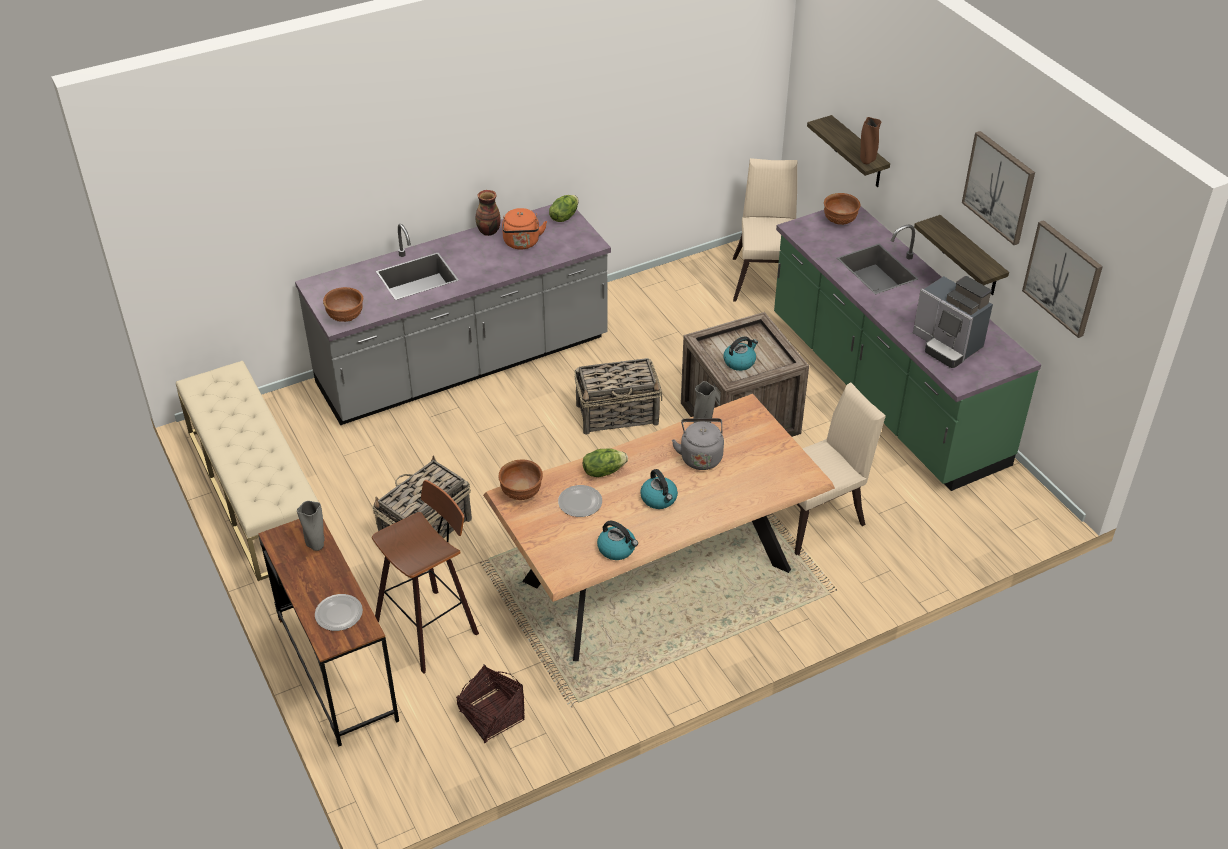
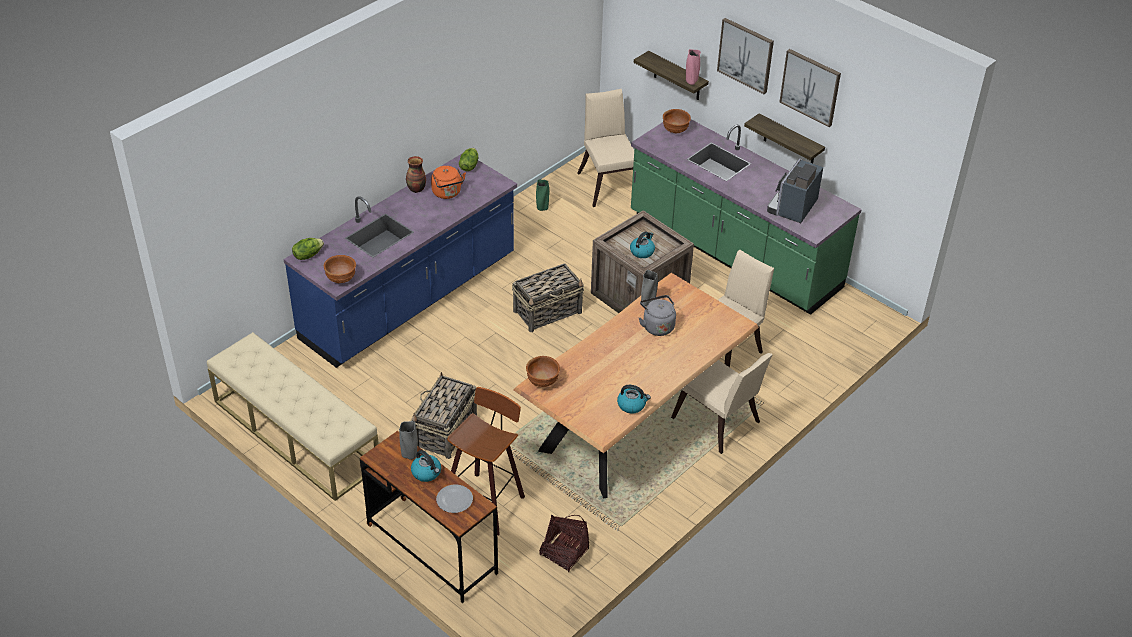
camera: 20 degrees left, 0 degrees up
(464, 364) = (410, 298): grey counter -> blue counter
(580, 502) = (588, 378): plate -> none
(603, 471) = (593, 352): lettuce -> lettuce (308, 255)
(659, 499) = (643, 363): kettle -> kettle (427, 473)
(671, 291) = (542, 208): none -> green vase
(765, 603) = (718, 424): none -> beige chair
(867, 161) = (691, 82): brown vase -> pink vase
(947, 345) = (793, 208): coffee machine -> coffee machine turned 90 degrees clockwise
(1063, 278) = (872, 144): picture -> picture (746, 55)

